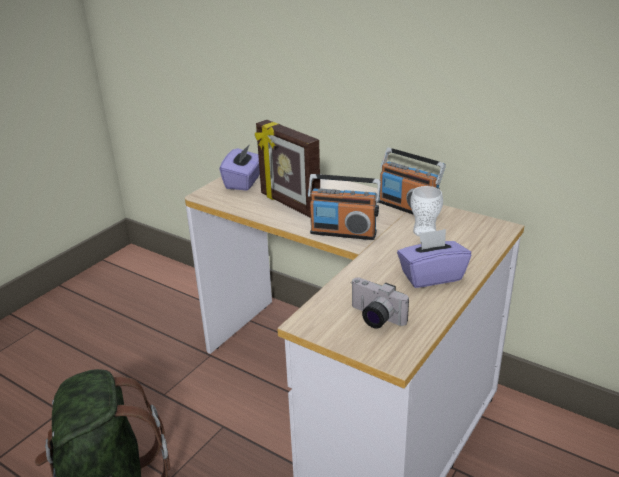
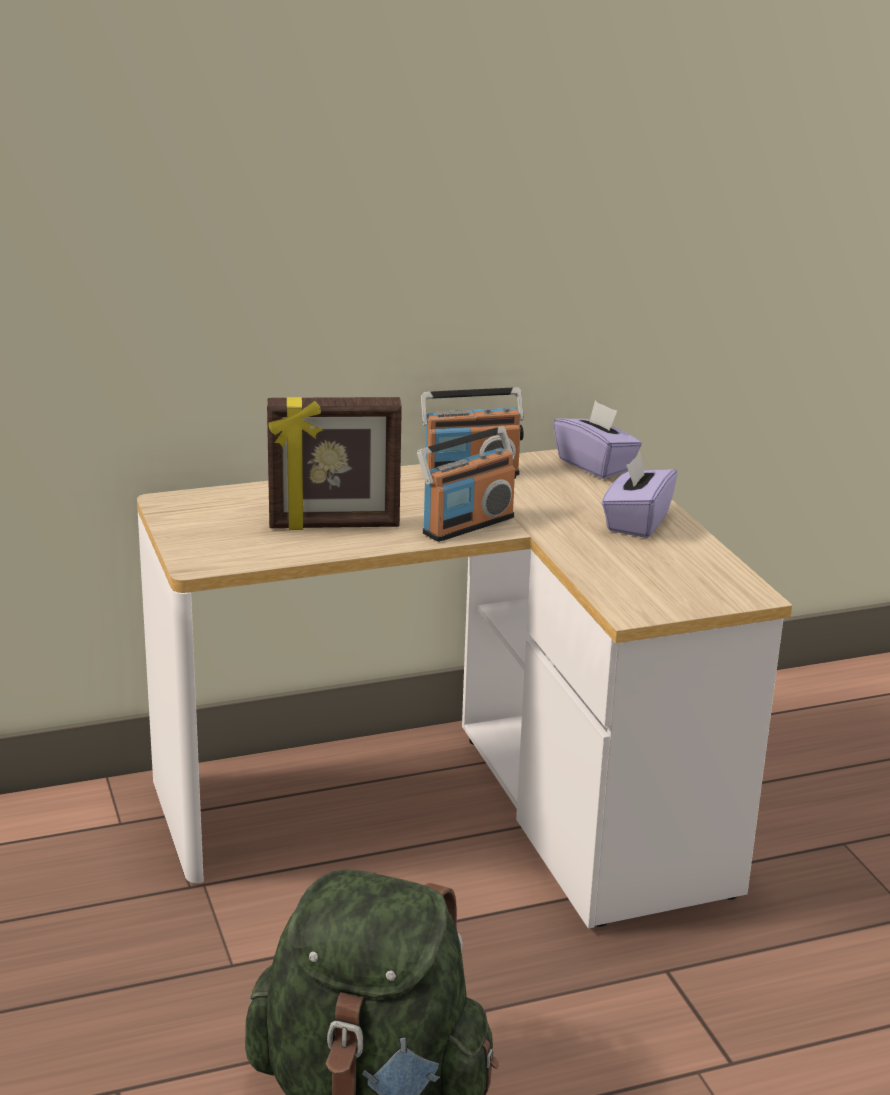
camera: 55 degrees left, 5 degrees down
(244, 182) = (207, 527): purple tissue box -> purple tissue box (595, 465)
(374, 318) = (672, 577): camera -> none
(424, 232) = (540, 488): cup -> none

